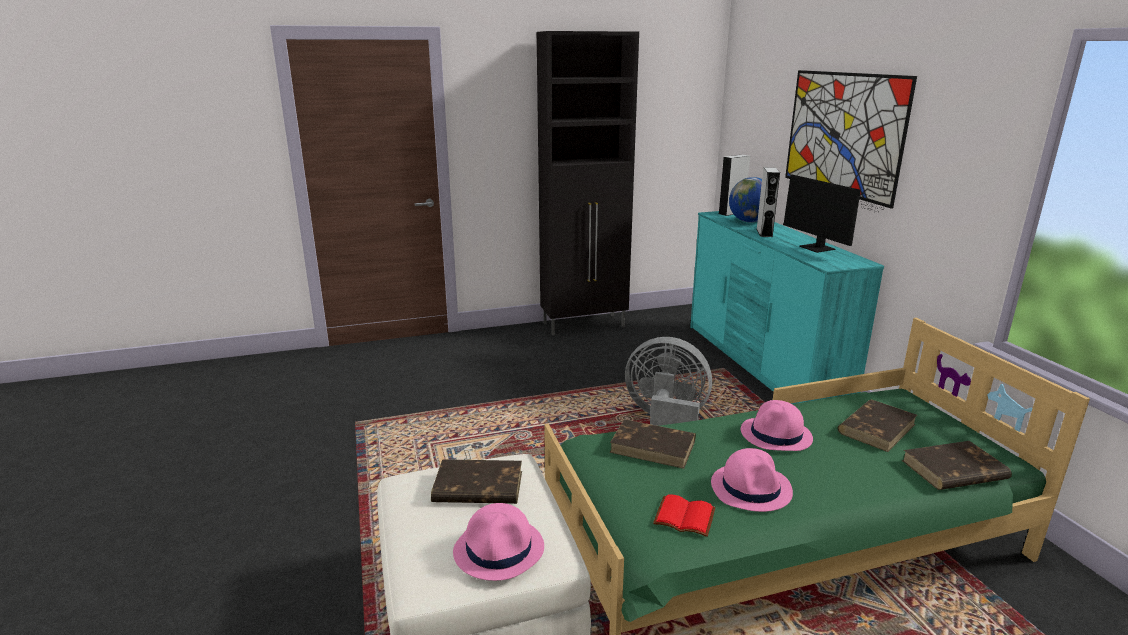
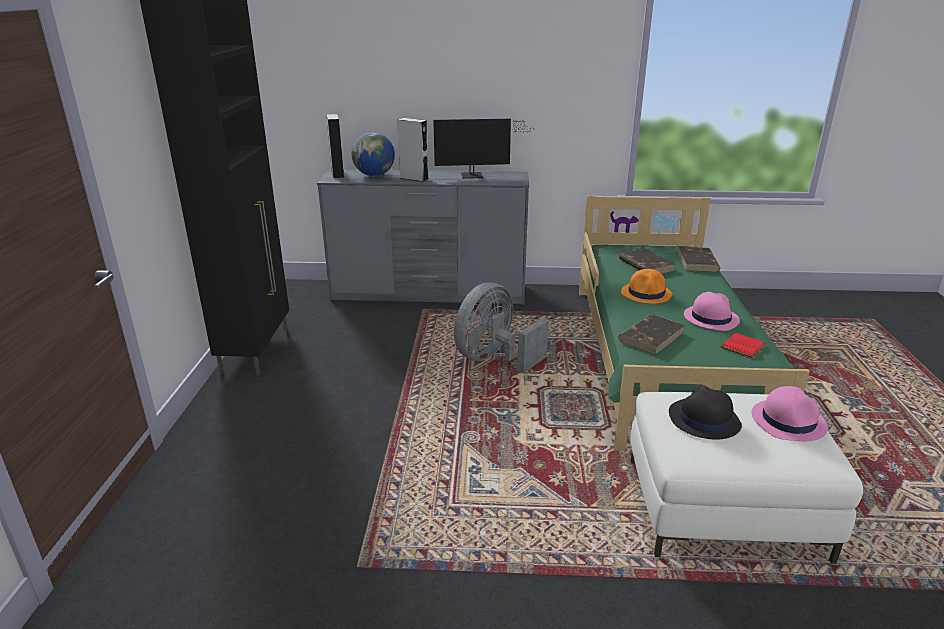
camera: 70 degrees left, 5 degrees up
(477, 487) = (703, 419): brown book -> black hat
(762, 364) = (429, 293): turquoise dresser -> grey dresser
(776, 435) = (646, 294): pink hat -> orange hat
(842, 133) = (456, 77): picture -> none

